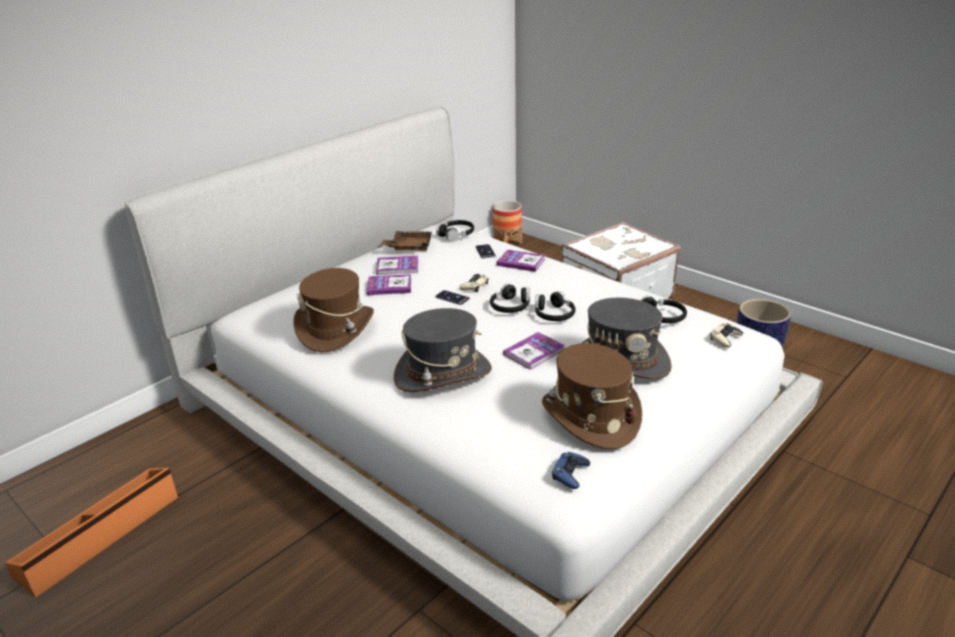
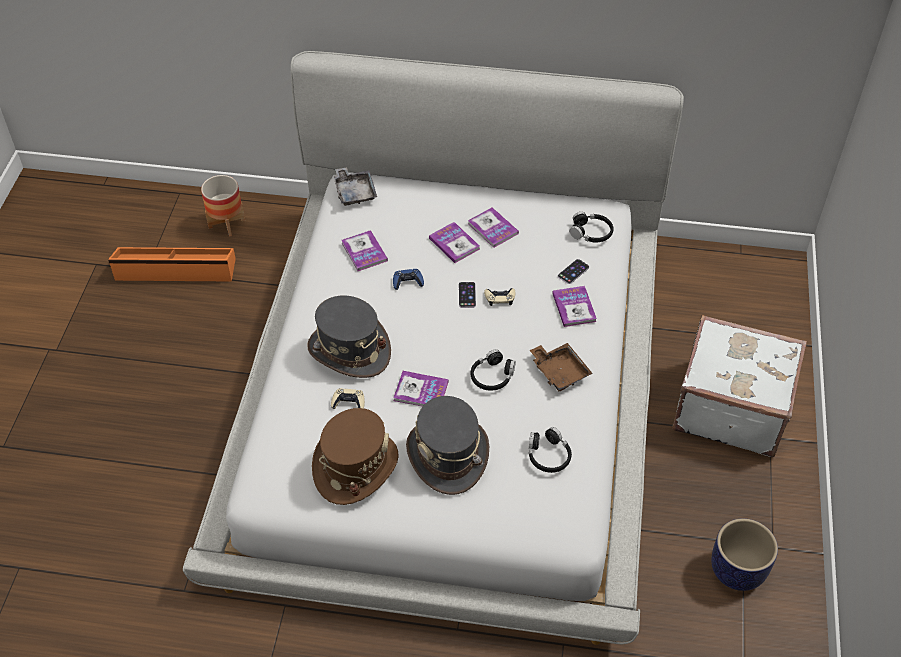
camera: 55 degrees right, 20 degrees up
(258, 312) = (355, 192): none -> grey tray
(336, 329) = (364, 252): brown hat -> book
(410, 247) = (537, 215): brown tray -> brown tray (559, 371)
(507, 242) = (770, 258): planter -> planter (227, 223)
(510, 306) = (483, 340): black headphones -> none
(570, 473) = (281, 484): blue game controller -> blue game controller (407, 281)
(725, 338) = (547, 516): beige game controller -> beige game controller (348, 402)

